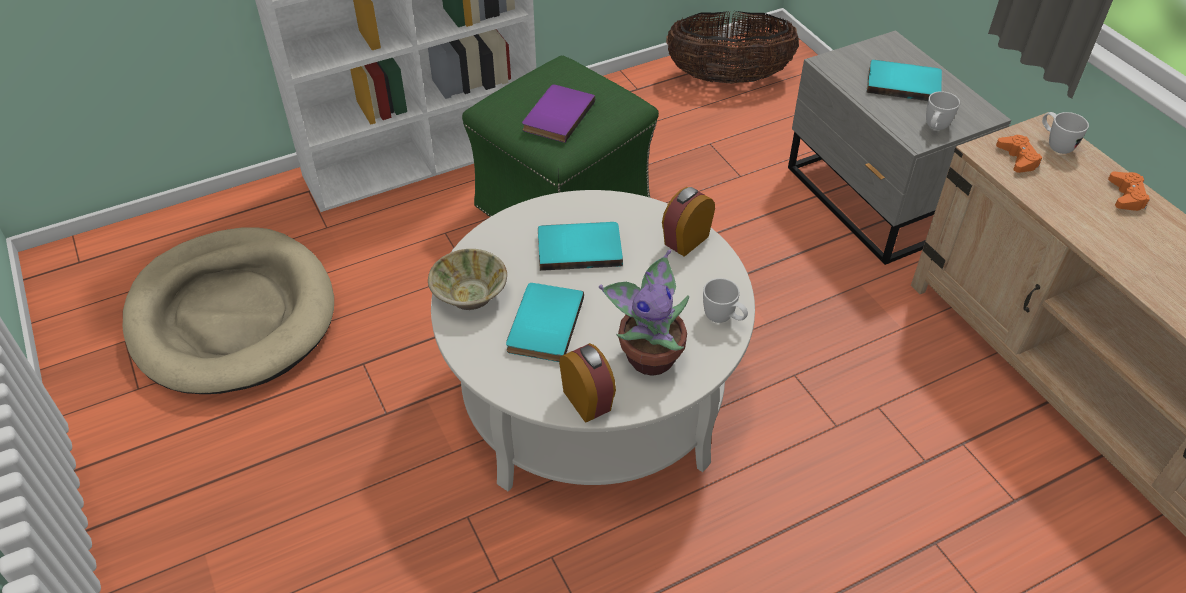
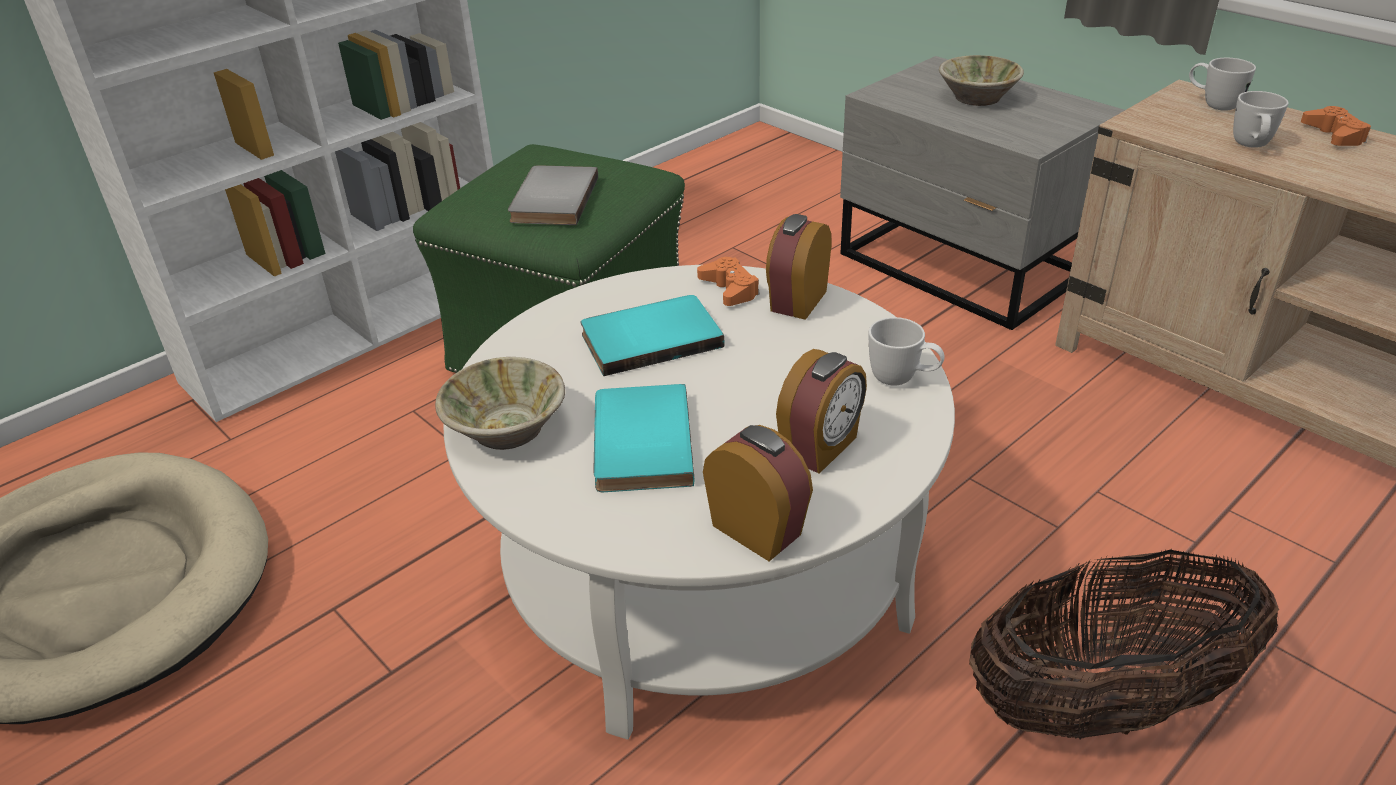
camera: 15 degrees left, 10 degrees down
(556, 115) = (551, 199): purple book -> grey book
(649, 355) = (820, 447): potted plant -> alarm clock
(728, 78) = (724, 180): basket -> basket (1102, 703)
(903, 82) = (977, 97): turquoise book -> beige bowl
(934, 128) = (1044, 130): white mug -> white mug (1251, 147)
(1018, 158) = (1181, 123): orange game controller -> orange game controller (729, 289)

